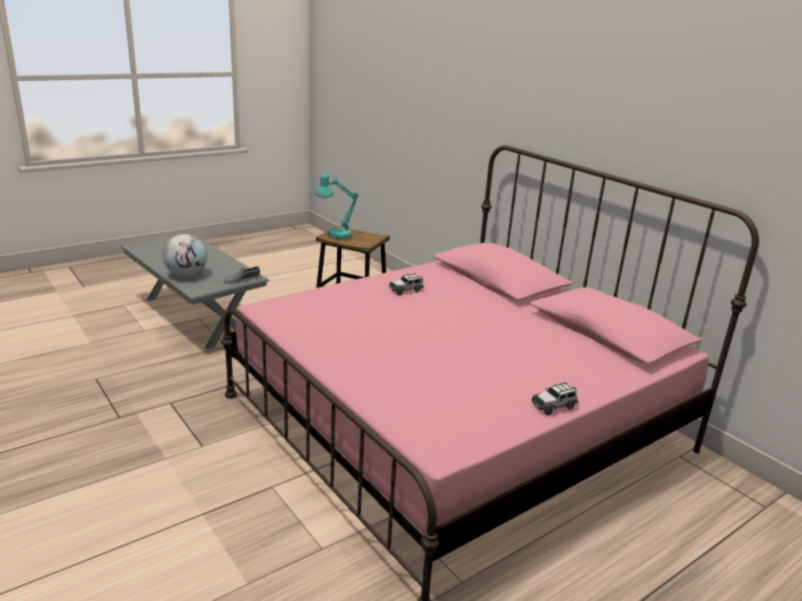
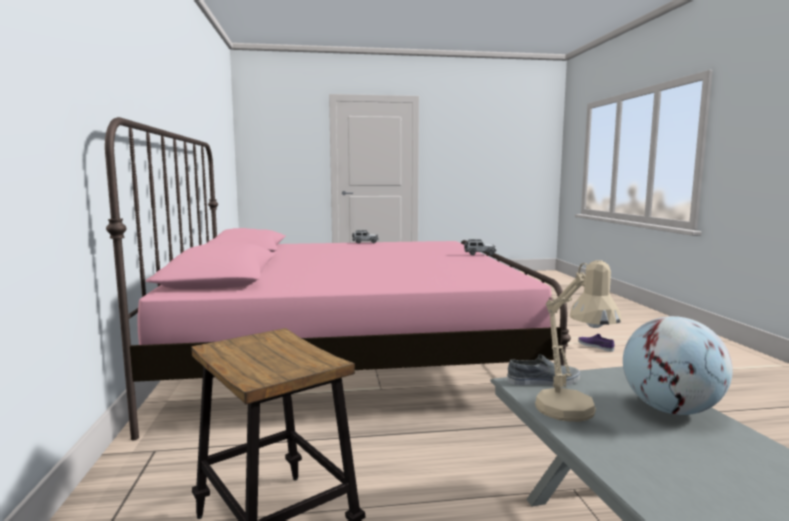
camera: 150 degrees left, 15 degrees down
(168, 527) = (596, 346): none -> purple shoe
(230, 267) = (571, 414): none -> beige table lamp
(335, 235) = (306, 360): turquoise table lamp -> none
(406, 290) = (349, 276): toy car -> toy car (480, 254)

